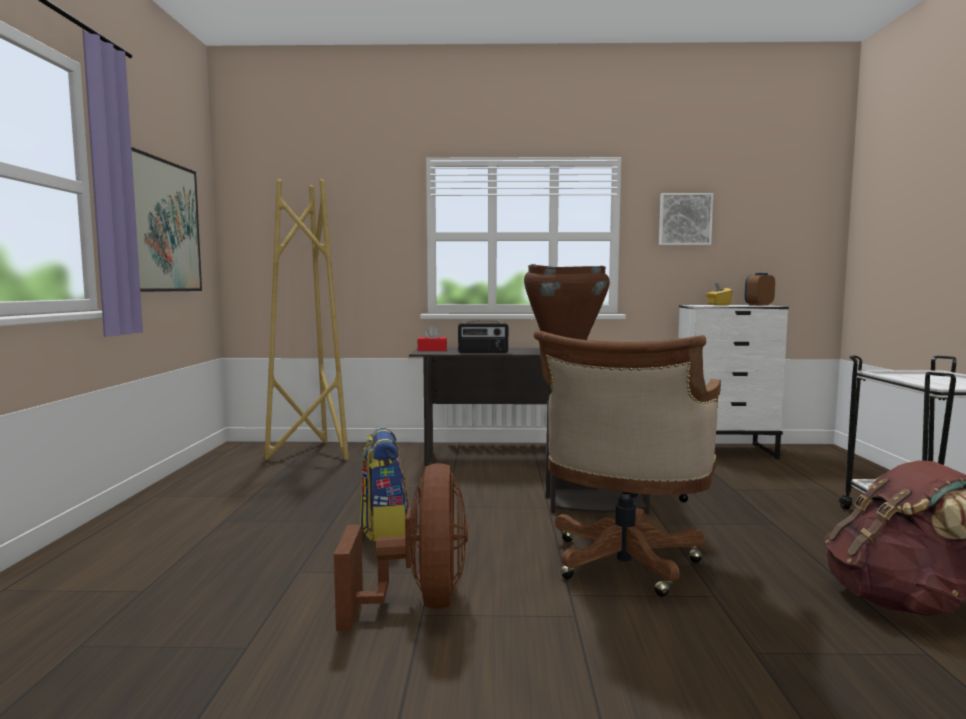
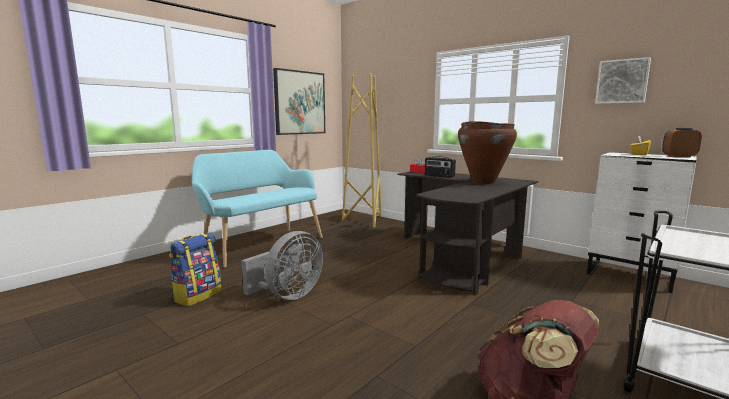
camera: 40 degrees right, 5 degrees up
(174, 538) = (260, 245): none -> turquoise bench
(384, 528) = (332, 262): backpack -> backpack (197, 295)
(420, 603) = (288, 295): brown fan -> grey fan
(623, 564) = (401, 314): office chair -> none

